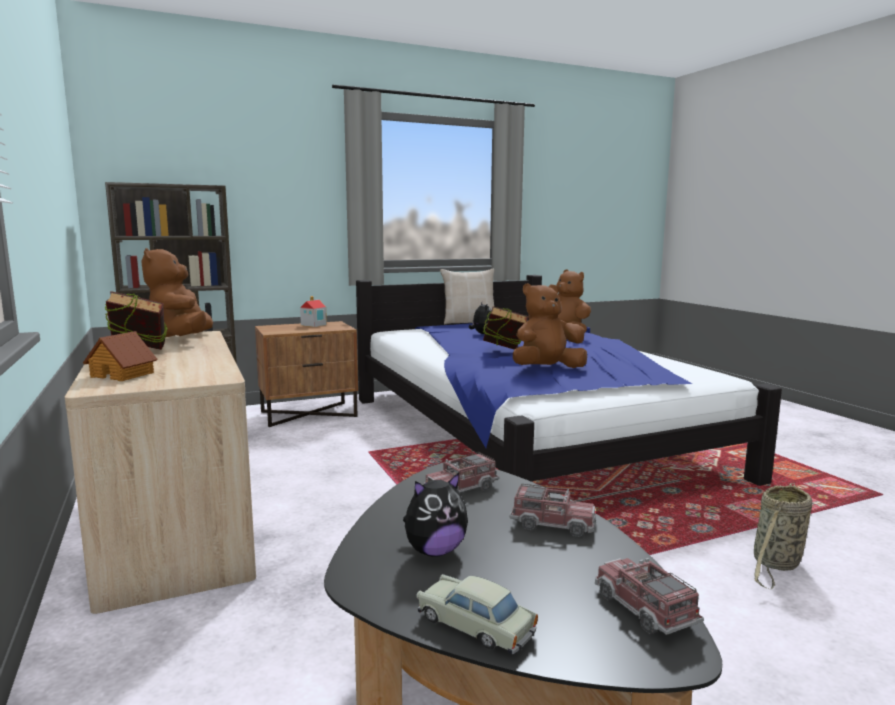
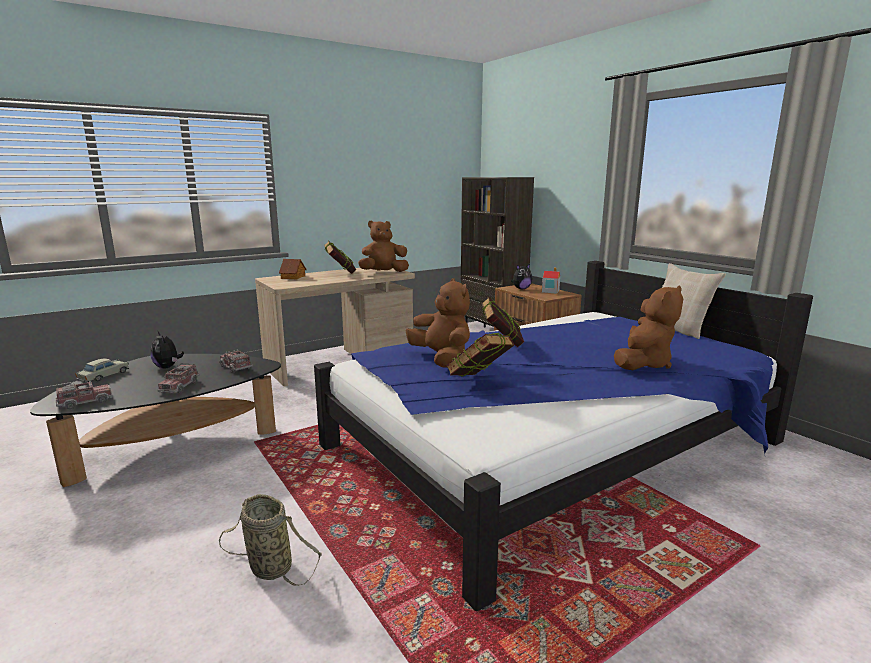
camera: 80 degrees right, 5 degrees up
(481, 334) = (604, 336): plush toy -> plush toy (521, 289)
(617, 363) = (479, 382): none -> book

